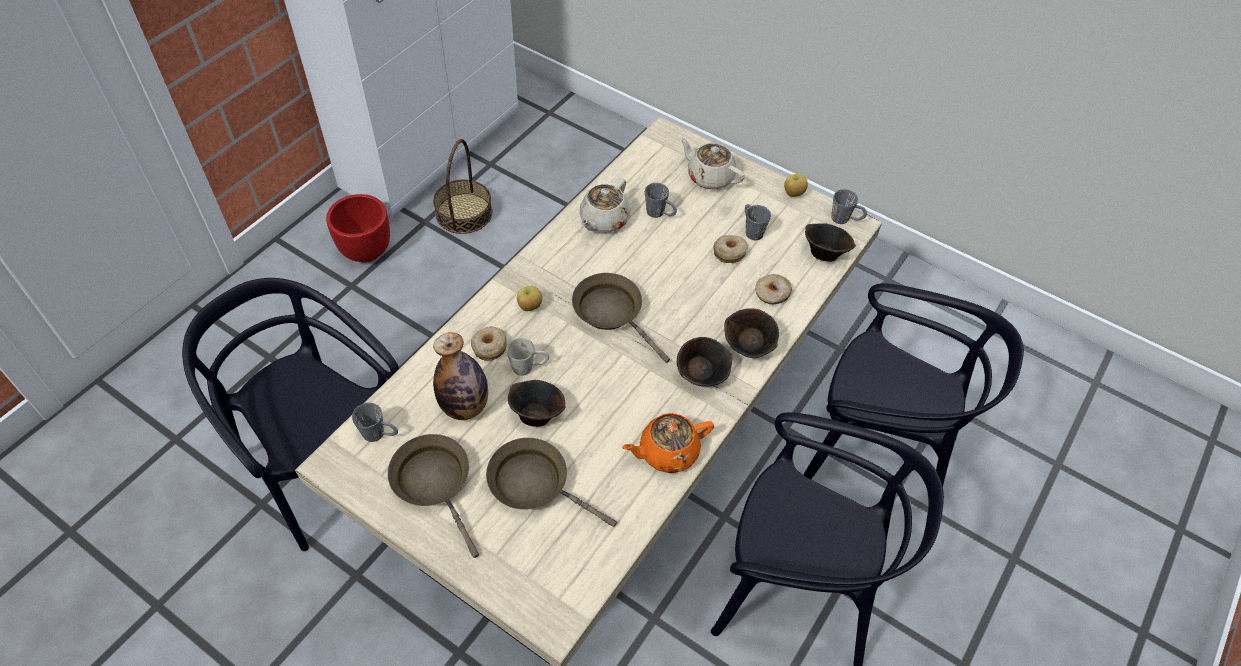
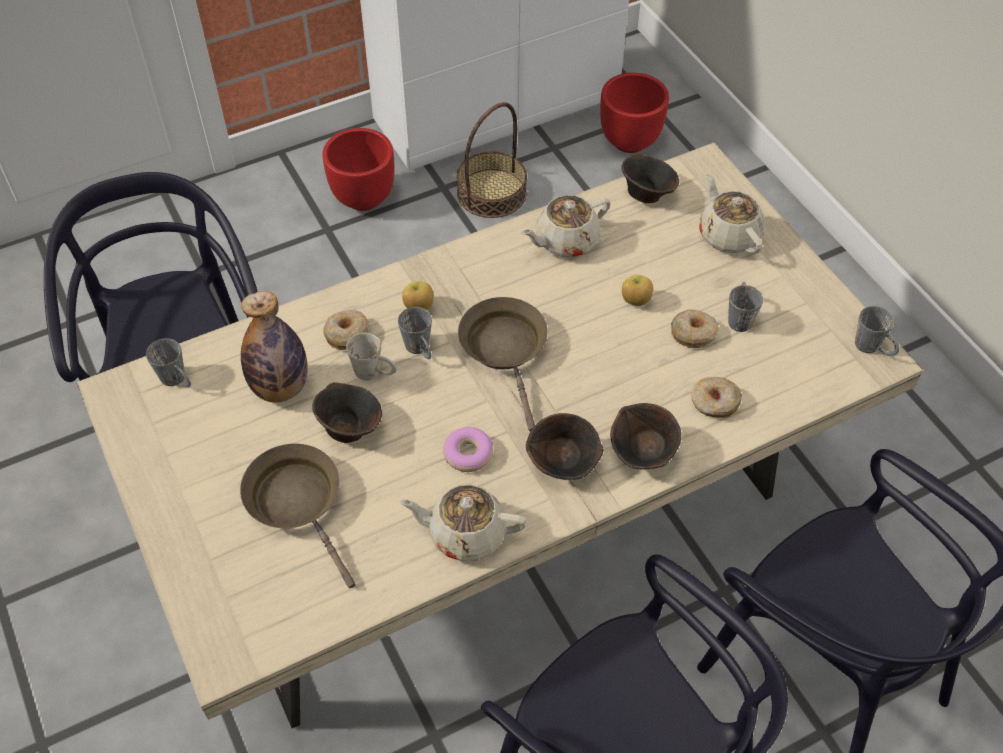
camera: 30 degrees right, 0 degrees up
(435, 483) = (198, 456): brown frying pan -> none
(542, 141) = (629, 141): none -> red planter
(633, 396) = (468, 454): none -> donut
(660, 214) = (638, 257): grey mug -> grey mug (421, 350)
(667, 452) = (465, 533): orange teapot -> beige teapot
(793, 194) = (823, 292): apple -> apple (635, 301)
(824, 253) = (816, 379): brown bowl -> brown bowl (646, 193)

